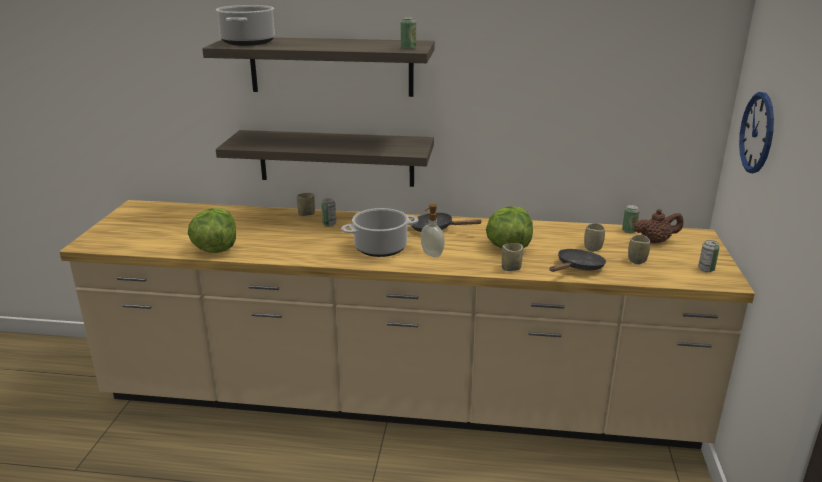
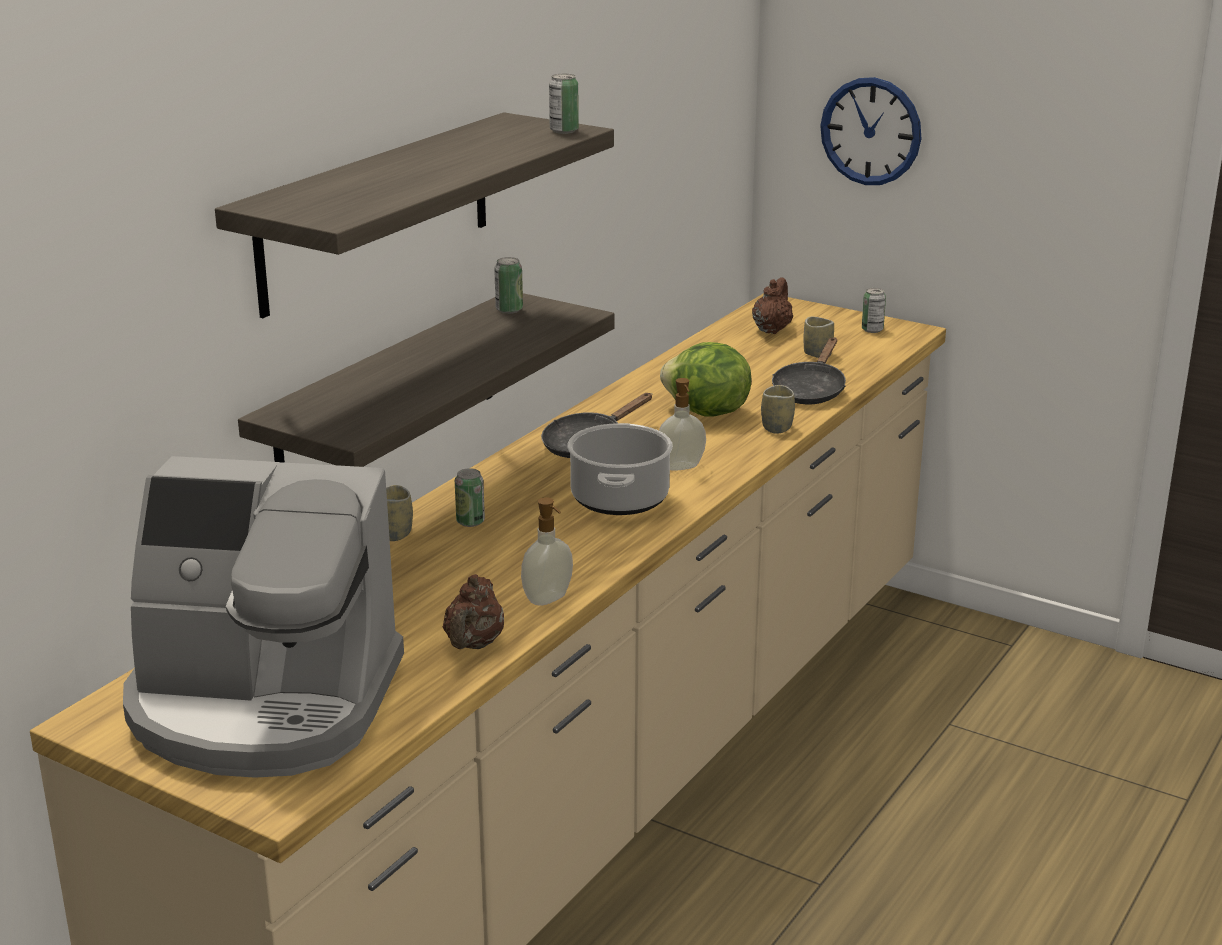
camera: 65 degrees left, 0 degrees up
(153, 226) = (264, 705): none -> coffee machine
(215, 249) = (474, 645): lettuce -> brown teapot
(248, 42) = (336, 201): cooking pot -> none
(264, 254) = (548, 599): none -> soap dispenser
(577, 268) = (810, 390): black frying pan -> black frying pan turned 135 degrees counterclockwise
(593, 248) = (758, 366): cup -> none
(629, 231) = (725, 333): can -> can (509, 310)

